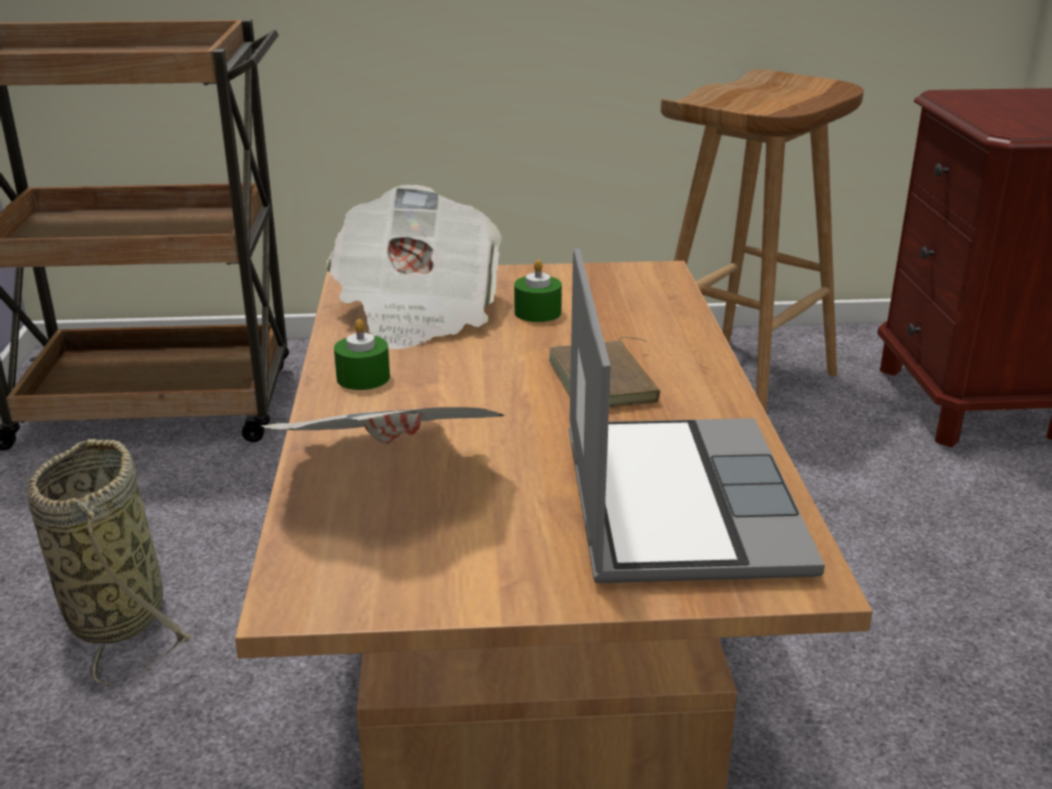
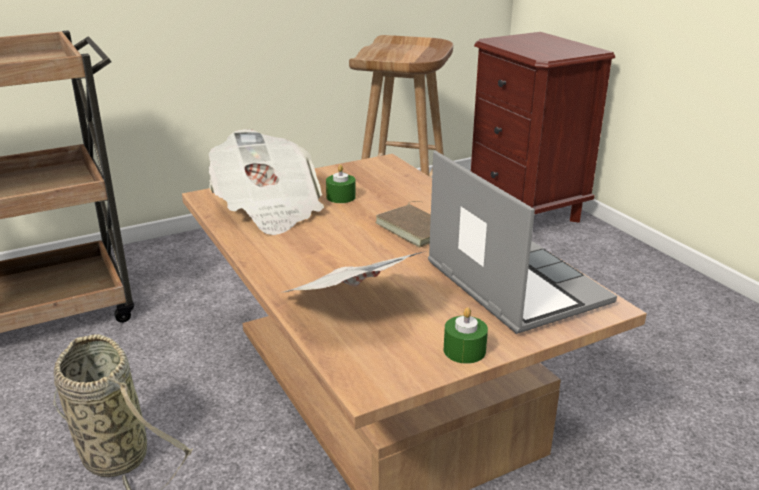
camera: 25 degrees left, 0 degrees up
(363, 378) = (276, 255): green candle -> green candle (464, 350)

